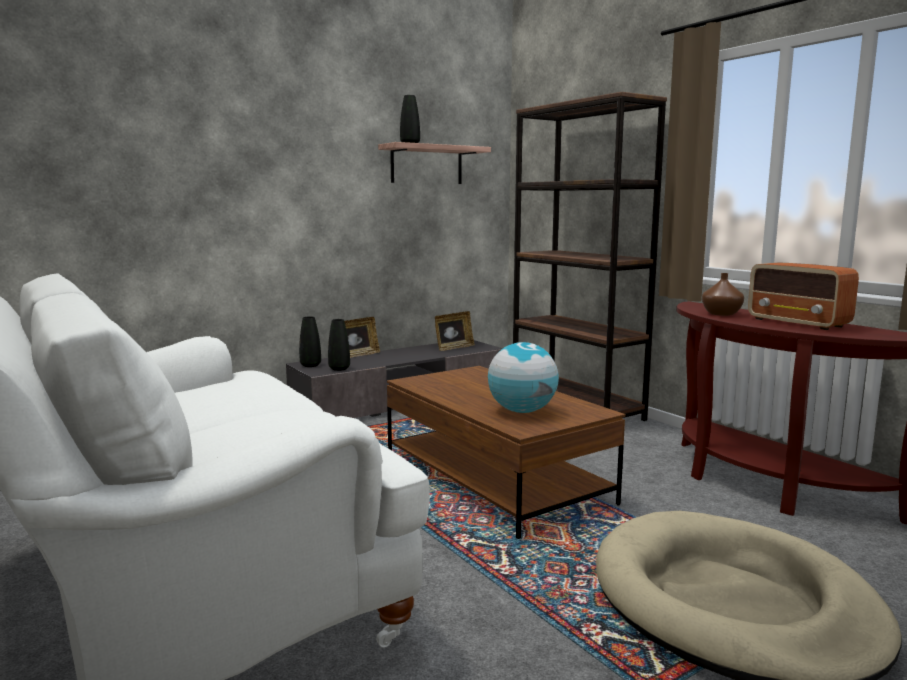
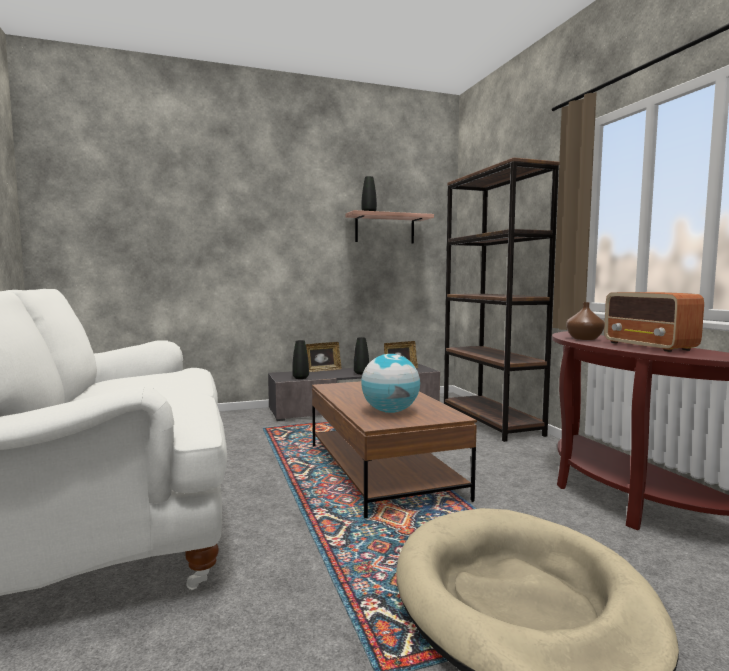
camera: 15 degrees right, 5 degrees down
(310, 365) = (283, 375): black vase -> black vase (361, 373)

